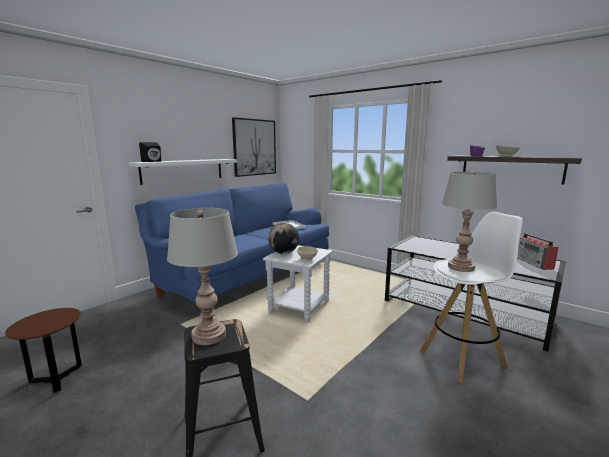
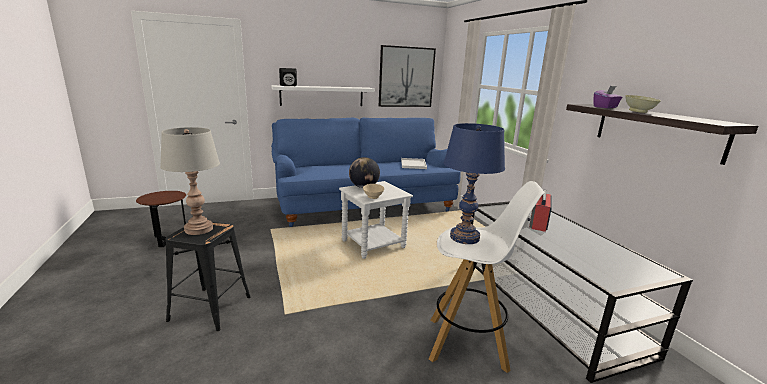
camera: 30 degrees right, 5 degrees up
(461, 267) = (464, 237): grey table lamp -> blue table lamp
(533, 263) = (627, 267): radio -> radio (538, 222)

